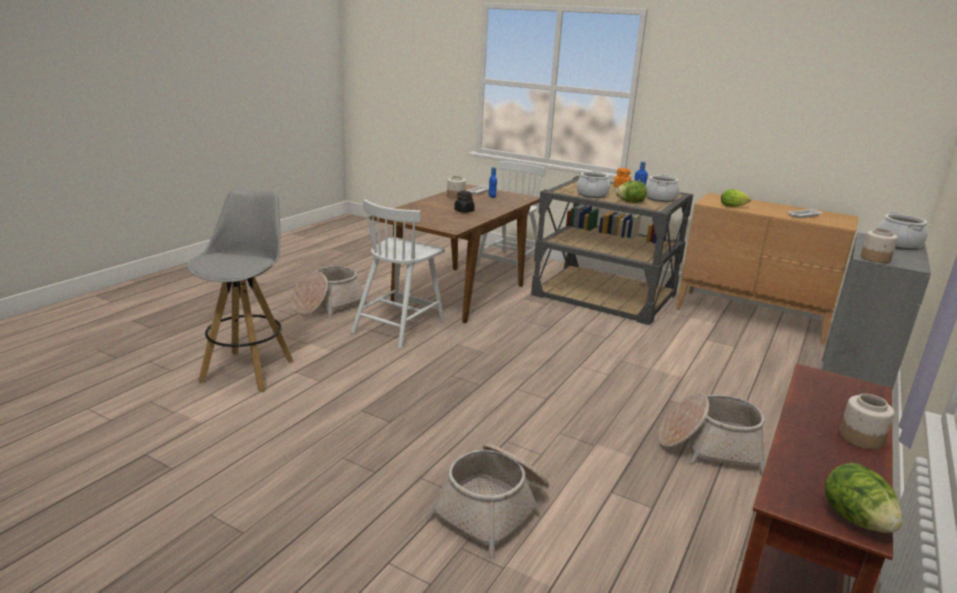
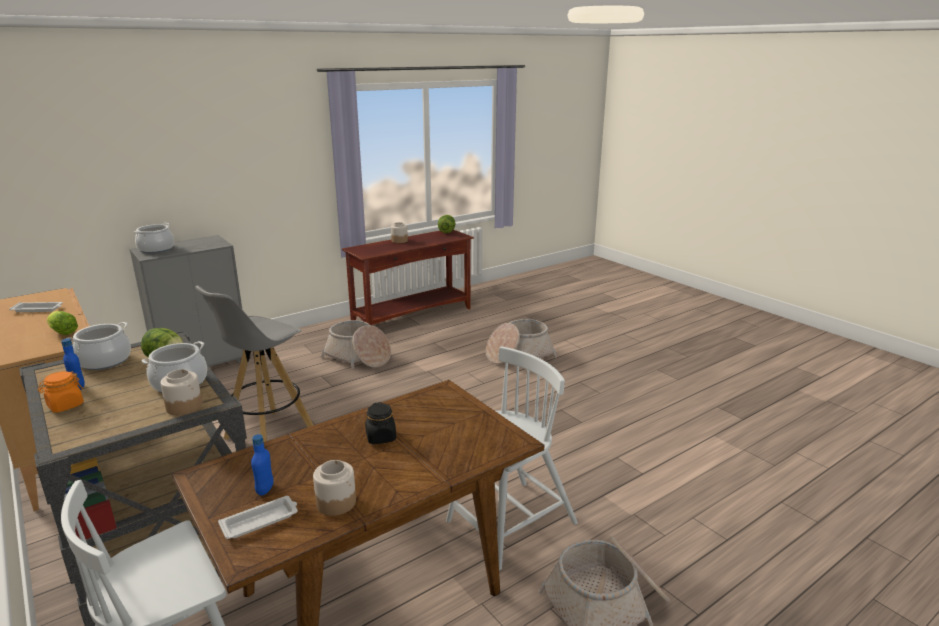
camera: 155 degrees left, 0 degrees up
(249, 370) = (693, 485): grey stool -> grey stool (267, 435)
(875, 259) = (217, 243): jar -> jar (184, 406)

